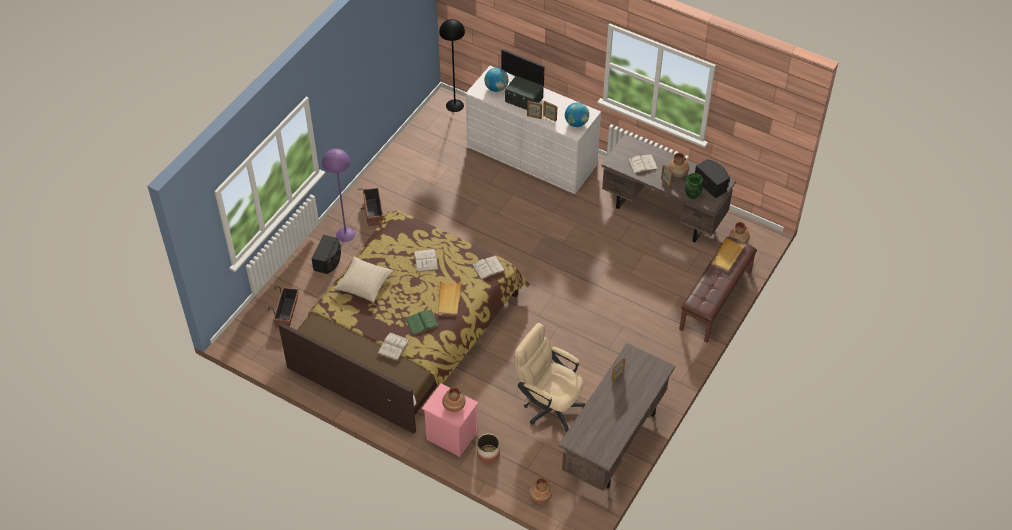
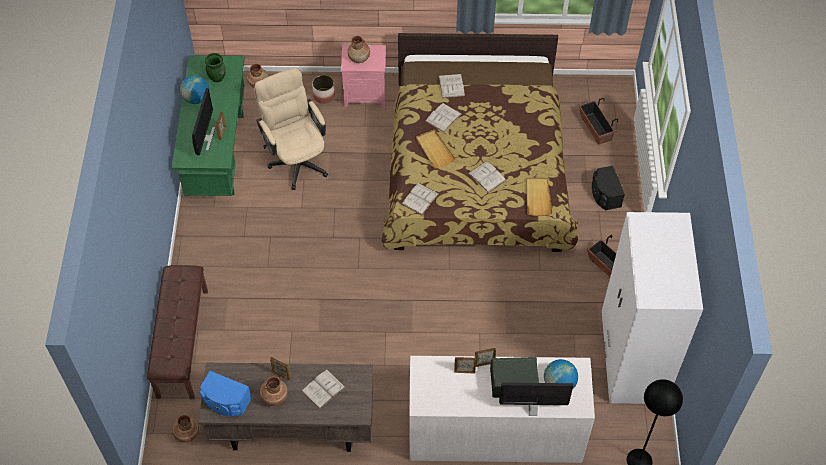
camera: 150 degrees right, 5 degrees up
(345, 234) = (614, 229): purple floor lamp -> none
(364, 283) = (526, 128): beige pillow -> none
(409, 155) = (632, 358): none -> white wardrobe
(422, 322) = (443, 117): green book -> white book
(549, 404) = (296, 159): beige office chair -> beige office chair turned 120 degrees counterclockwise
(576, 123) = (428, 380): globe -> globe (196, 99)
(614, 442) = (218, 153): brown desk -> green desk
(634, 378) = (205, 138): none -> monitor
(692, 195) = (242, 373): green vase -> green vase (217, 78)
(712, 184) = (226, 401): black speaker -> blue speaker
(727, 255) = (176, 347): beige tray -> beige tray (538, 197)

